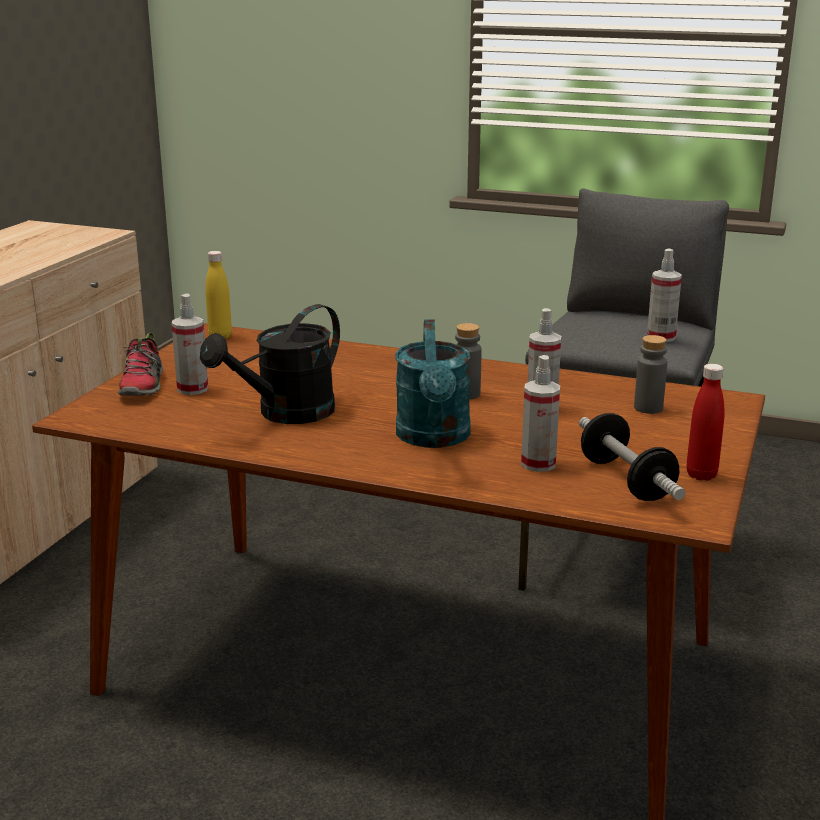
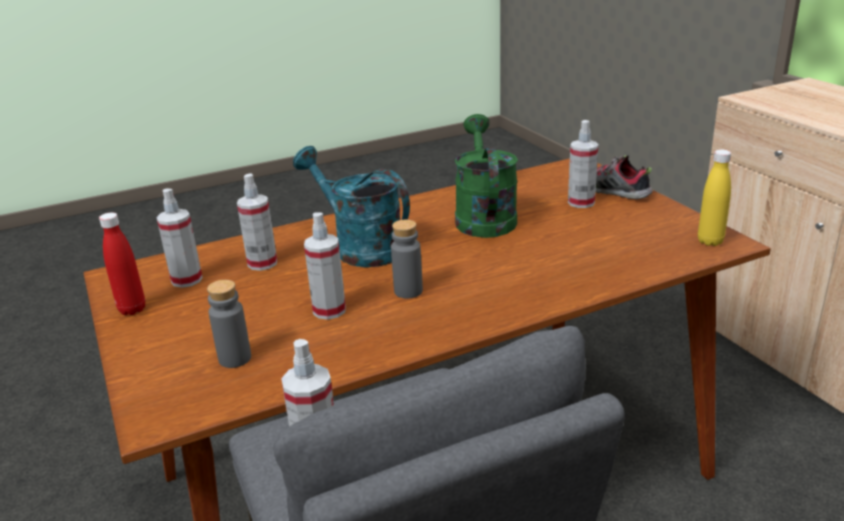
camera: 135 degrees right, 5 degrees up
(286, 414) = (483, 217): black watering can -> green watering can
(626, 480) = (186, 280): dumbbell -> spray bottle

